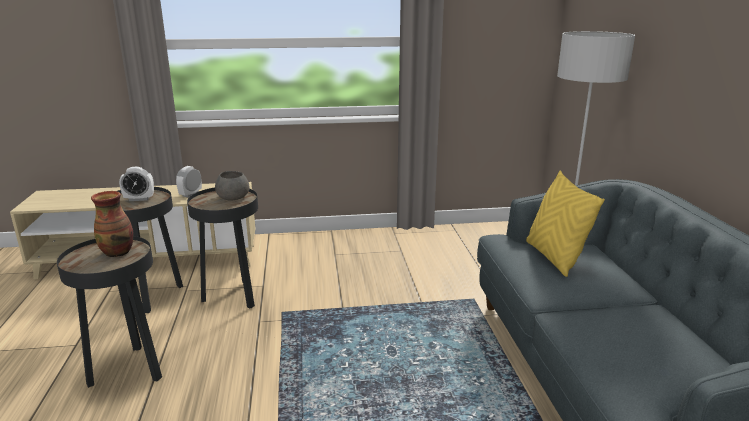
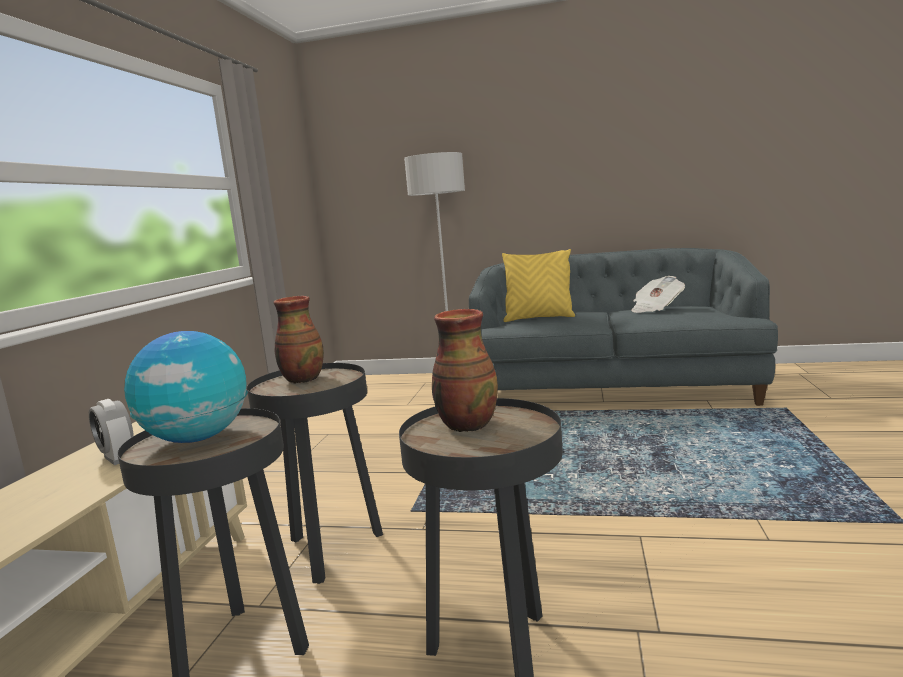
camera: 70 degrees left, 10 degrees down
(139, 199) = (197, 438): alarm clock -> globe
(232, 197) = (302, 379): grey bowl -> vase
(646, 331) = (655, 309): none -> newspaper

